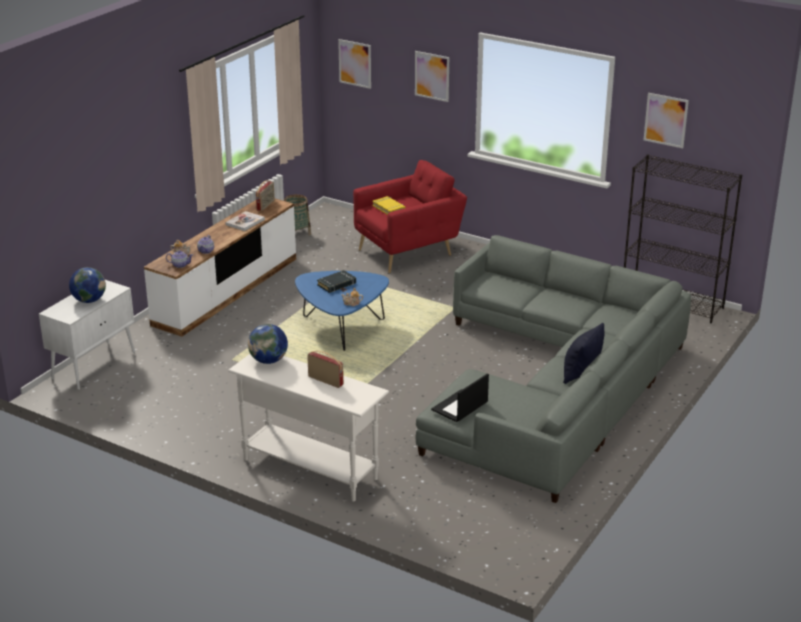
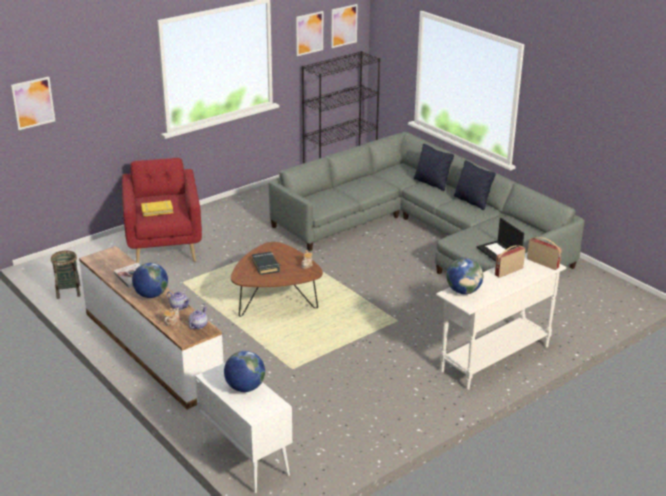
camera: 70 degrees left, 0 degrees up
(218, 236) = (151, 295): none -> globe
(266, 205) = (105, 260): radio -> radio (543, 263)
(341, 328) = (276, 302): blue coffee table -> brown coffee table
(432, 76) = (117, 80): picture -> picture (344, 26)
(607, 340) = (432, 183): none -> black pillow

